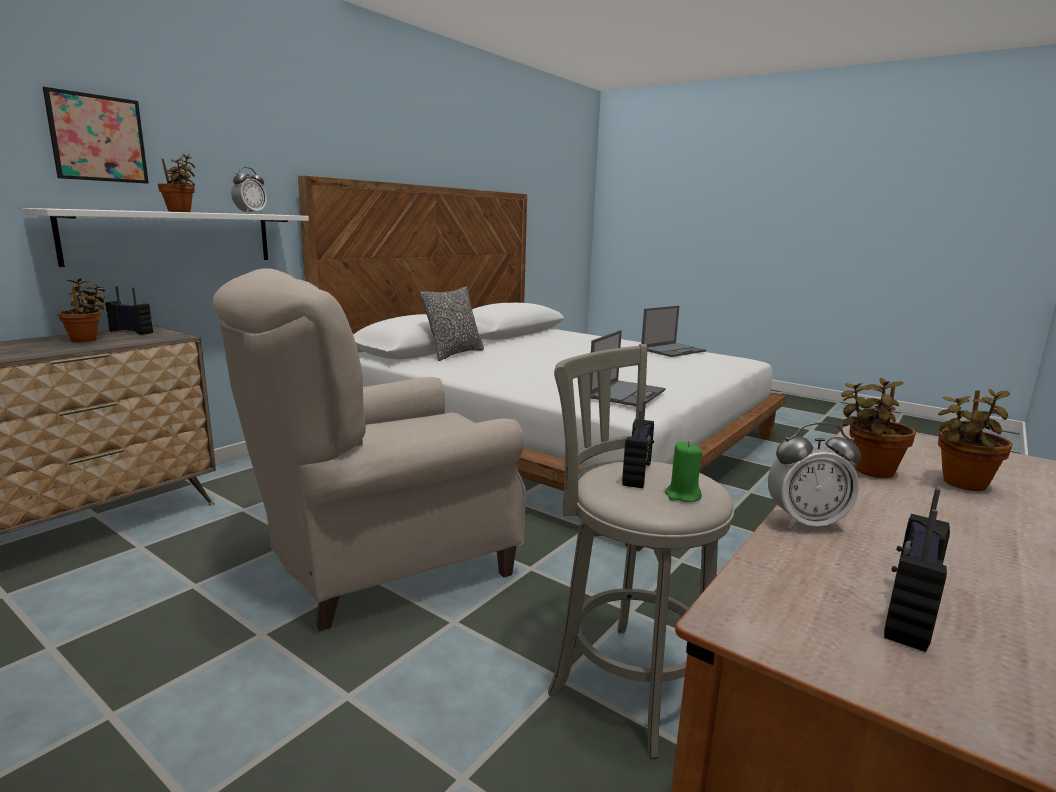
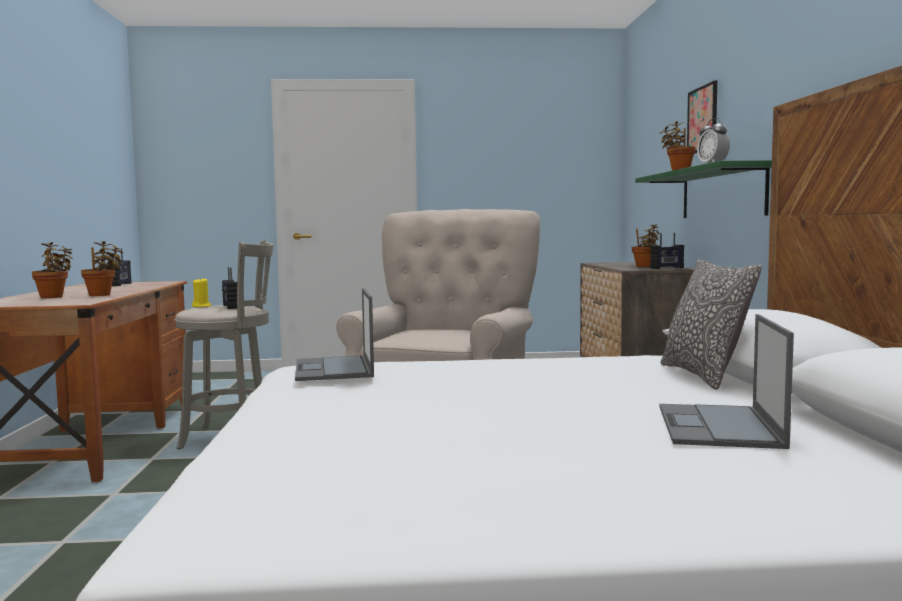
camera: 140 degrees right, 10 degrees down
(172, 237) = (721, 193): white shelf -> green shelf
(673, 350) = (441, 501): laptop -> laptop (719, 427)
(682, 496) = (201, 306): green candle -> yellow candle
(805, 523) = (145, 287): alarm clock -> none

